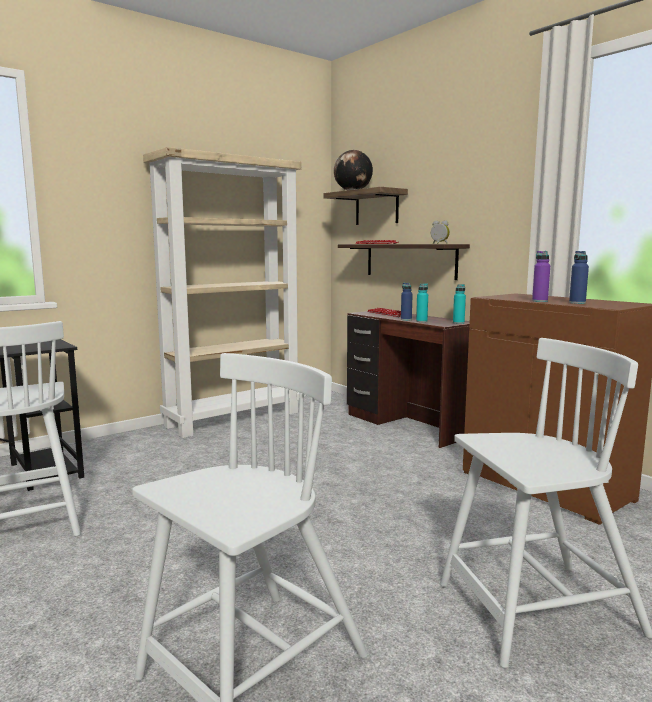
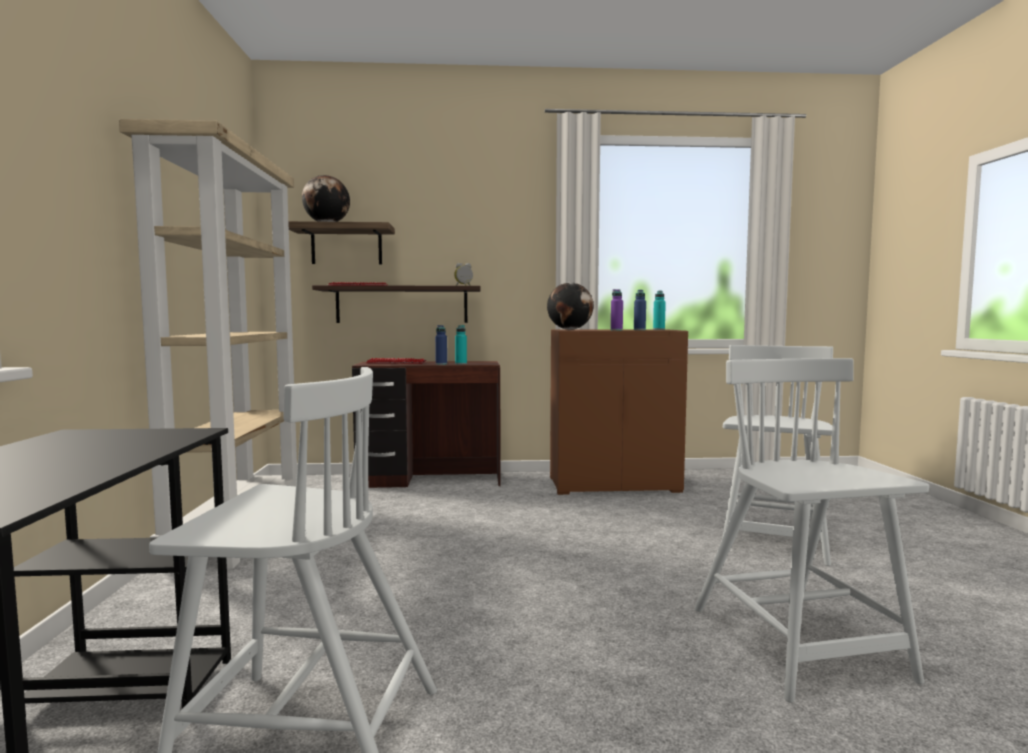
camera: 55 degrees left, 5 degrees down
(458, 323) = (491, 362): turquoise bottle -> turquoise bottle (659, 329)
(514, 295) = (570, 329): none -> globe

